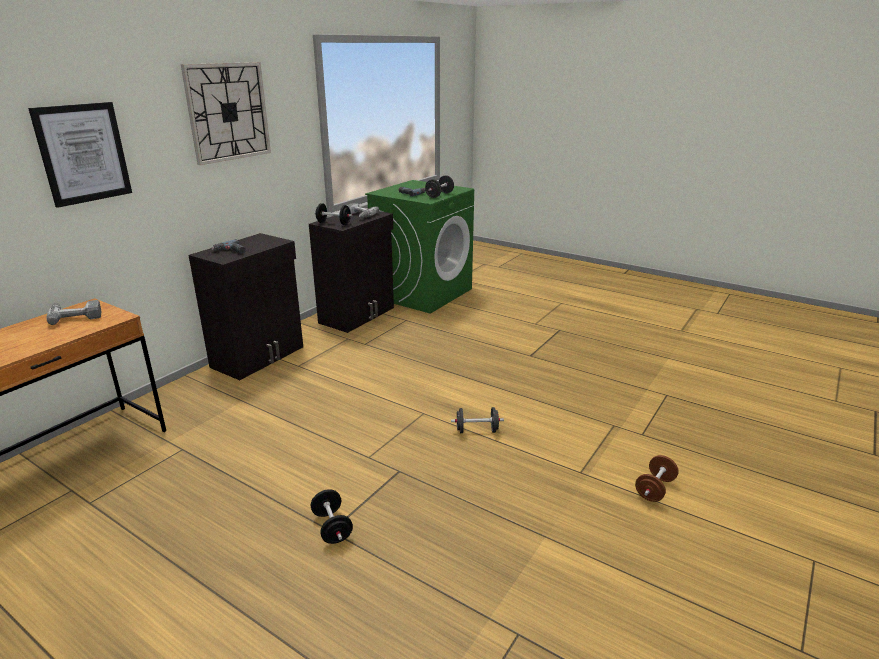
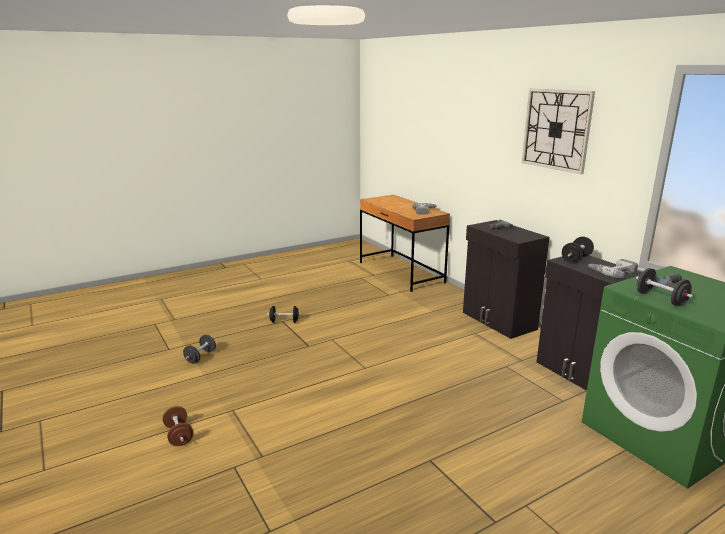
camera: 115 degrees right, 5 degrees down
(83, 153) = (469, 134): picture -> none
(477, 430) = (323, 383): black dumbbell -> black dumbbell (200, 357)

